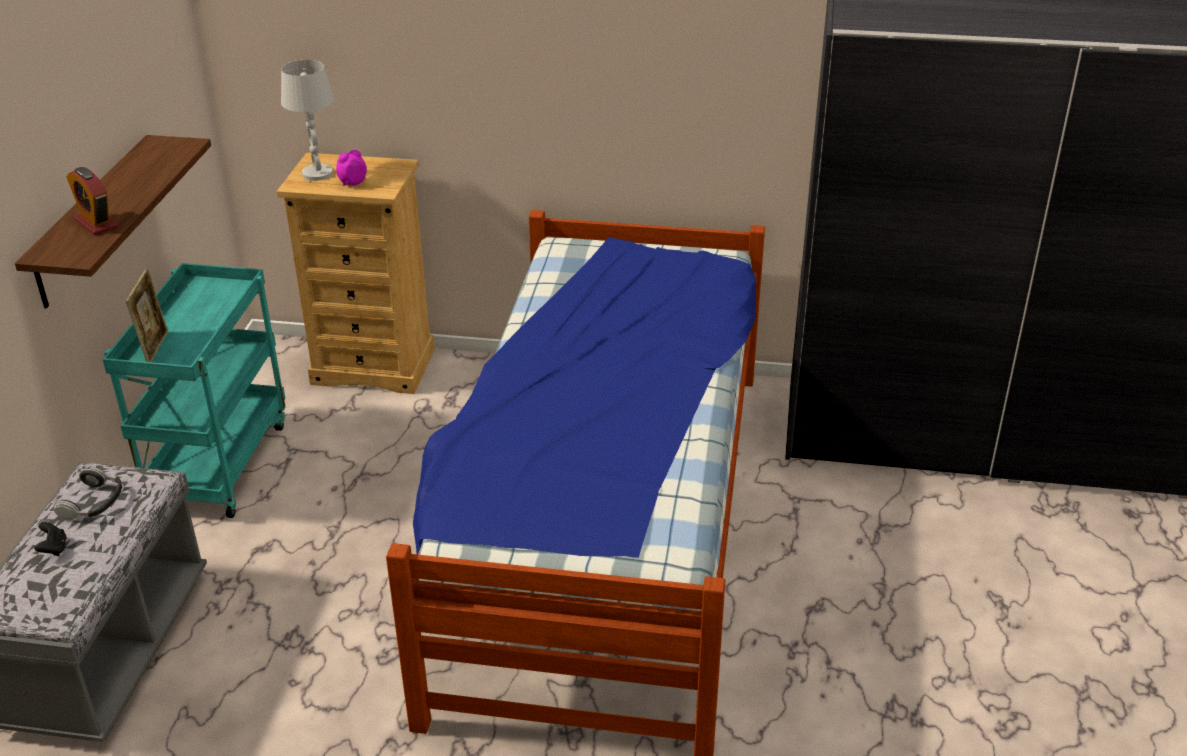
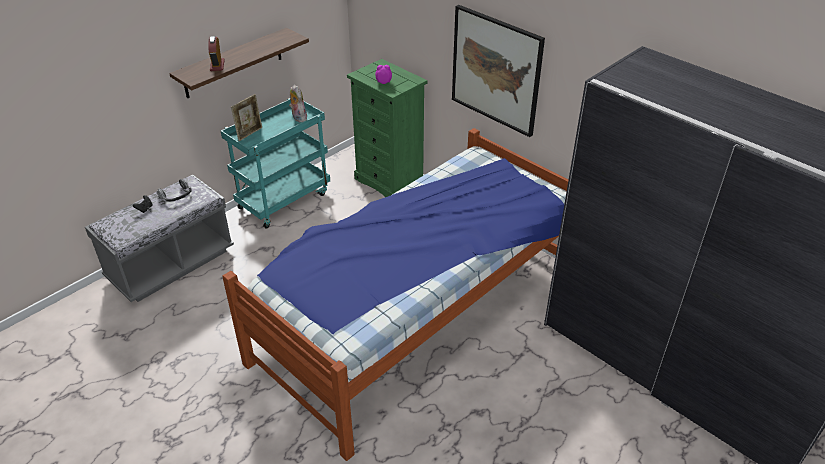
camera: 35 degrees right, 5 degrees up
(217, 295) = (298, 118): none -> plush toy
(317, 173) = (373, 71): white table lamp -> none
(374, 366) = (390, 181): beige dresser -> green dresser
(561, 98) = (496, 70): none -> picture

